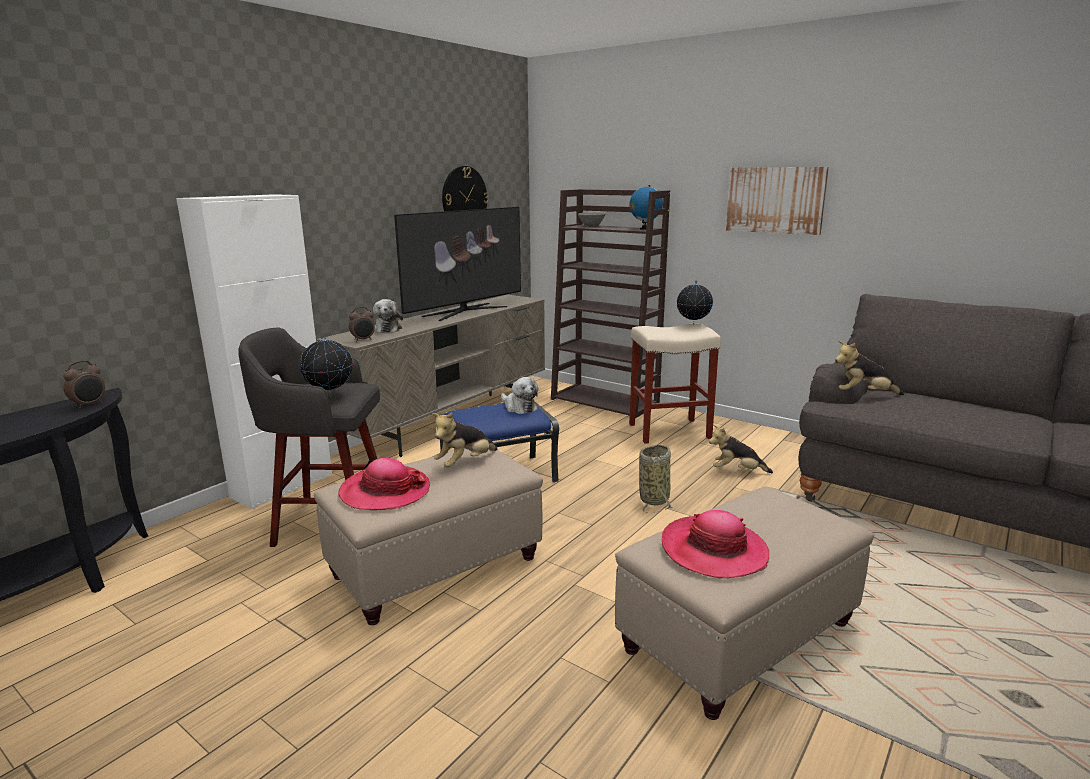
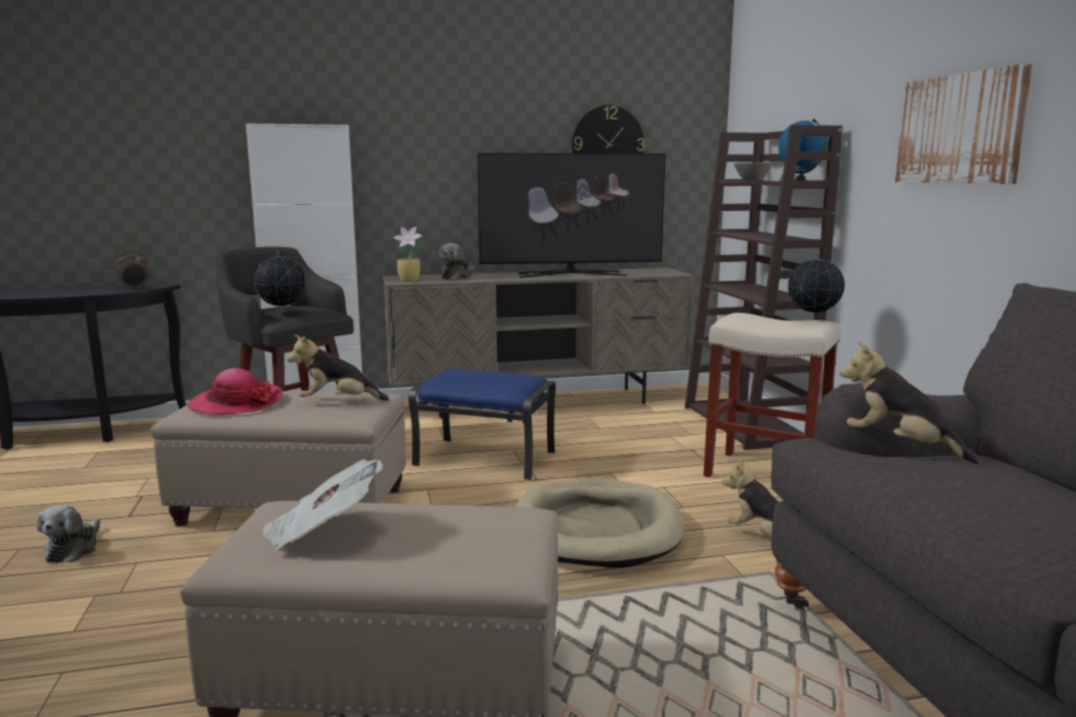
camera: 40 degrees right, 5 degrees down
(363, 340) = (410, 281): alarm clock -> potted plant
(519, 407) = (511, 378): plush toy -> plush toy (74, 549)
(654, 498) = (596, 529): basket -> beige dog bed
(714, 551) = (322, 532): hat -> newspaper

